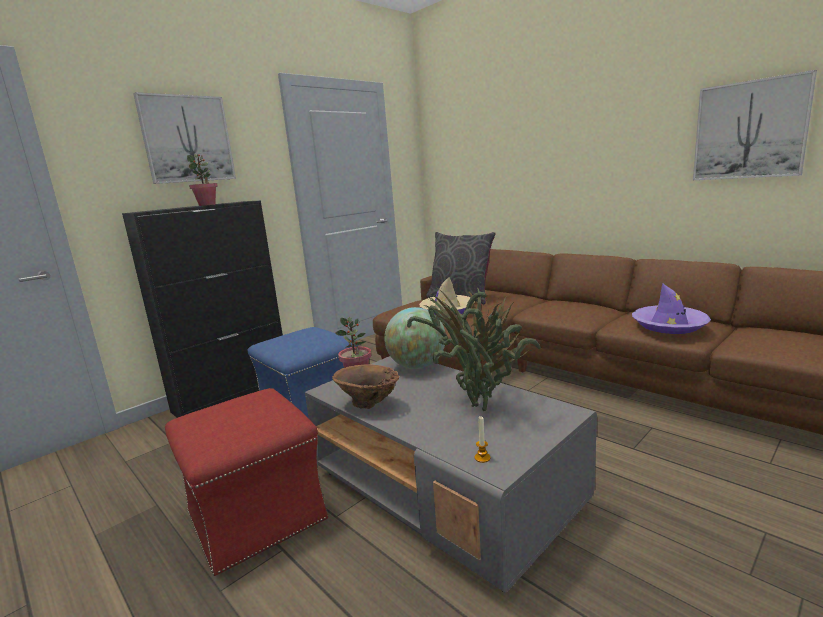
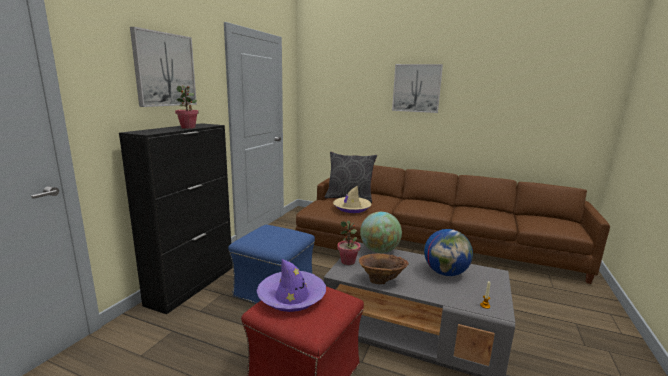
camera: 25 degrees left, 0 degrees up
(478, 403) = (445, 273): potted plant -> globe
(669, 325) = (490, 215): purple hat -> purple hat (292, 296)
(750, 130) = (520, 107): picture -> picture (416, 88)

